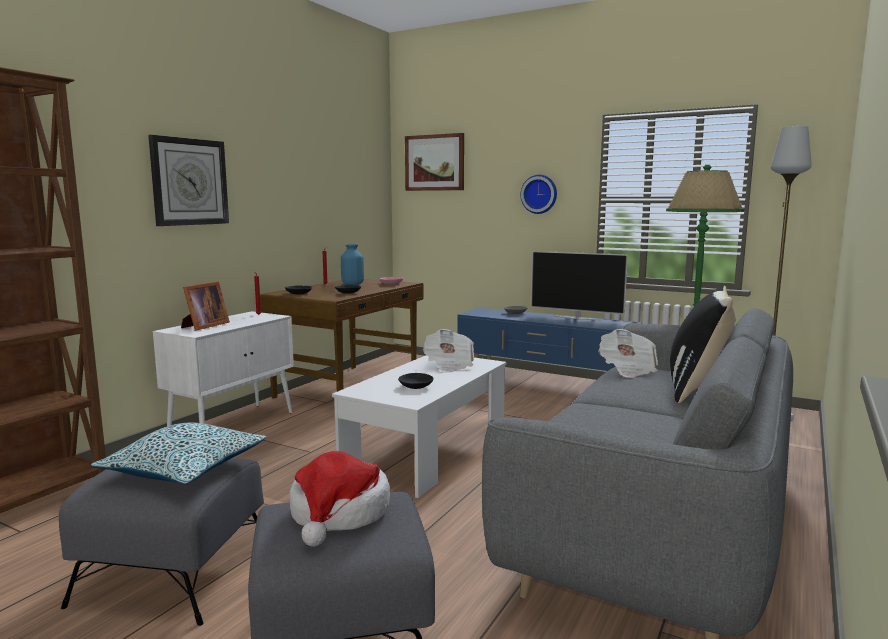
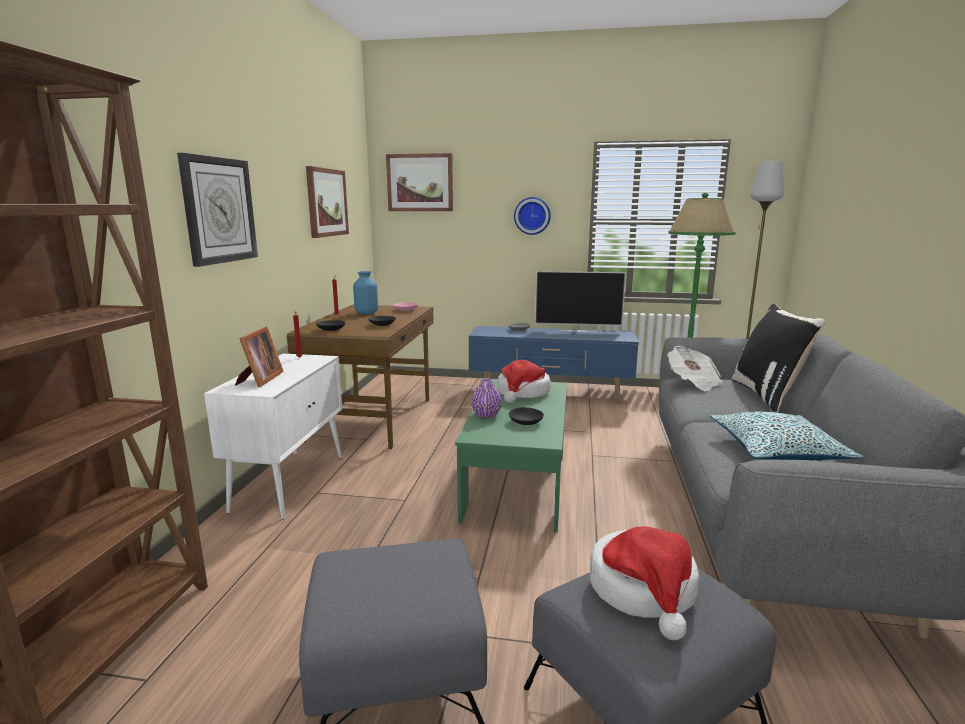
camera: 20 degrees left, 5 degrees up
(185, 468) = (411, 568): pillow -> pillow (777, 450)
(326, 180) = (326, 202): none -> picture
(388, 378) = (486, 415): none -> purple vase
(427, 452) = (517, 480): white coffee table -> green coffee table
(449, 365) = (522, 393): newspaper -> hat

